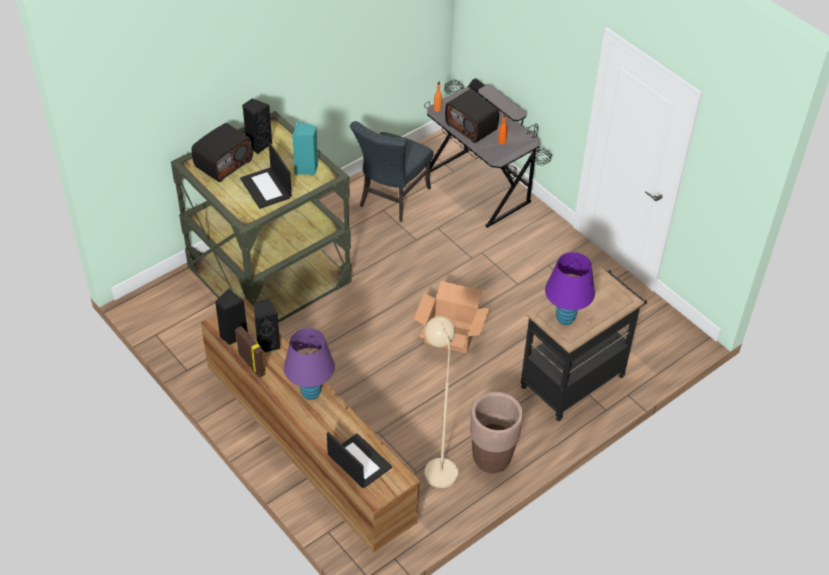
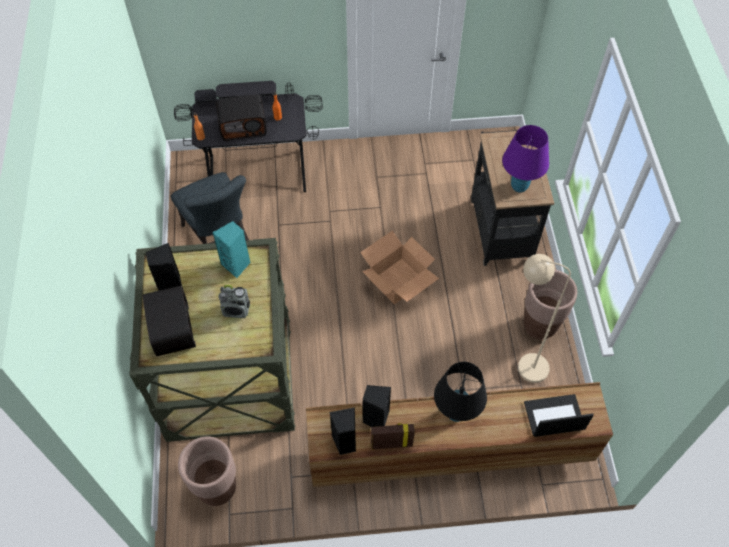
camera: 55 degrees left, 10 degrees up
(170, 316) = (217, 489): none -> brown planter
(266, 188) = (236, 310): laptop -> radio
(310, 393) = (456, 413): purple table lamp -> black table lamp

